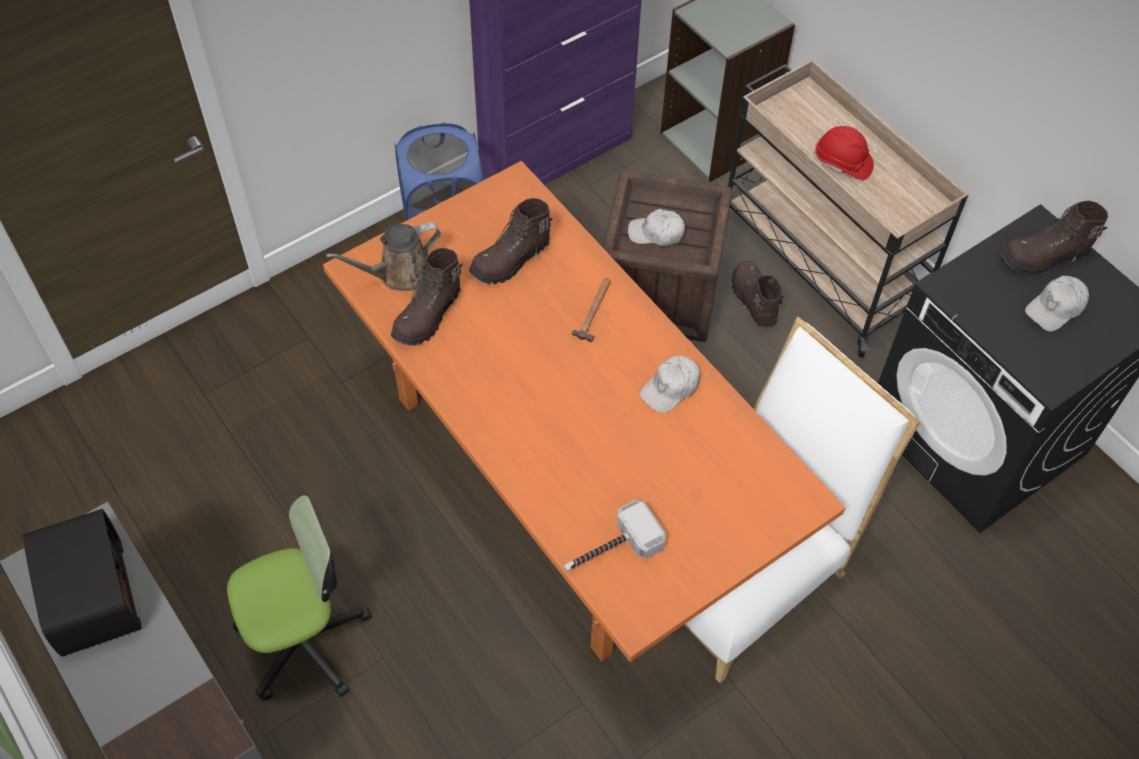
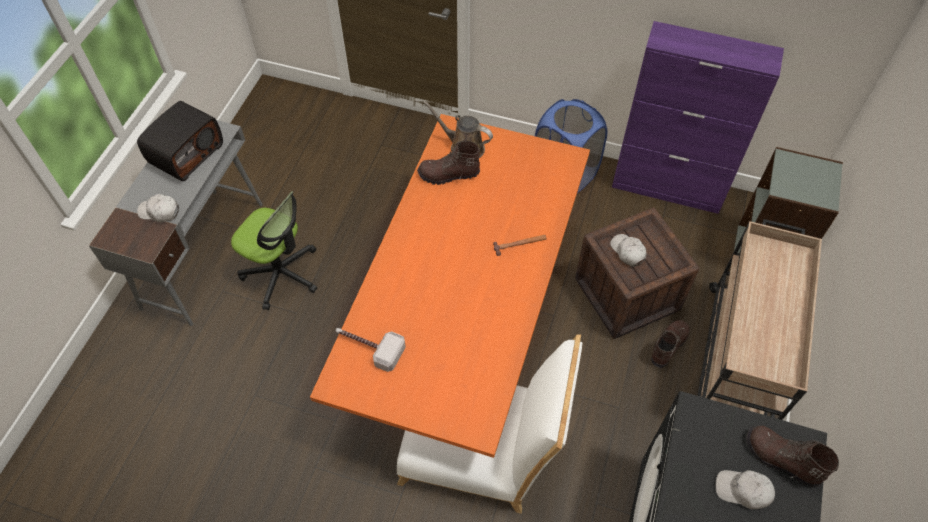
camera: 55 degrees right, 0 degrees up
(511, 260) = (517, 187): brown boot -> none
(670, 388) = (500, 312): white cap -> white cap (159, 212)
(842, 163) = (763, 307): red hard hat -> none

